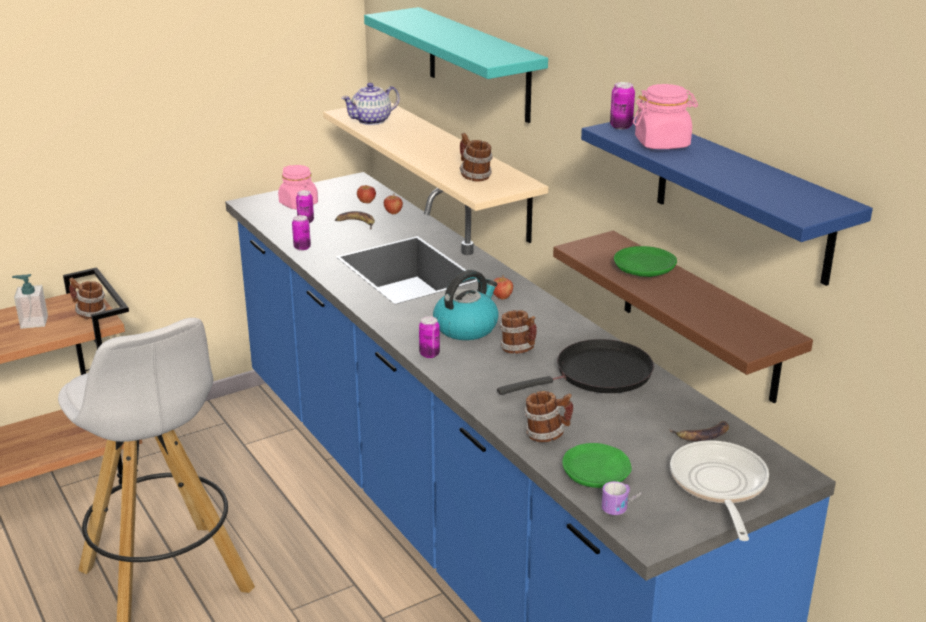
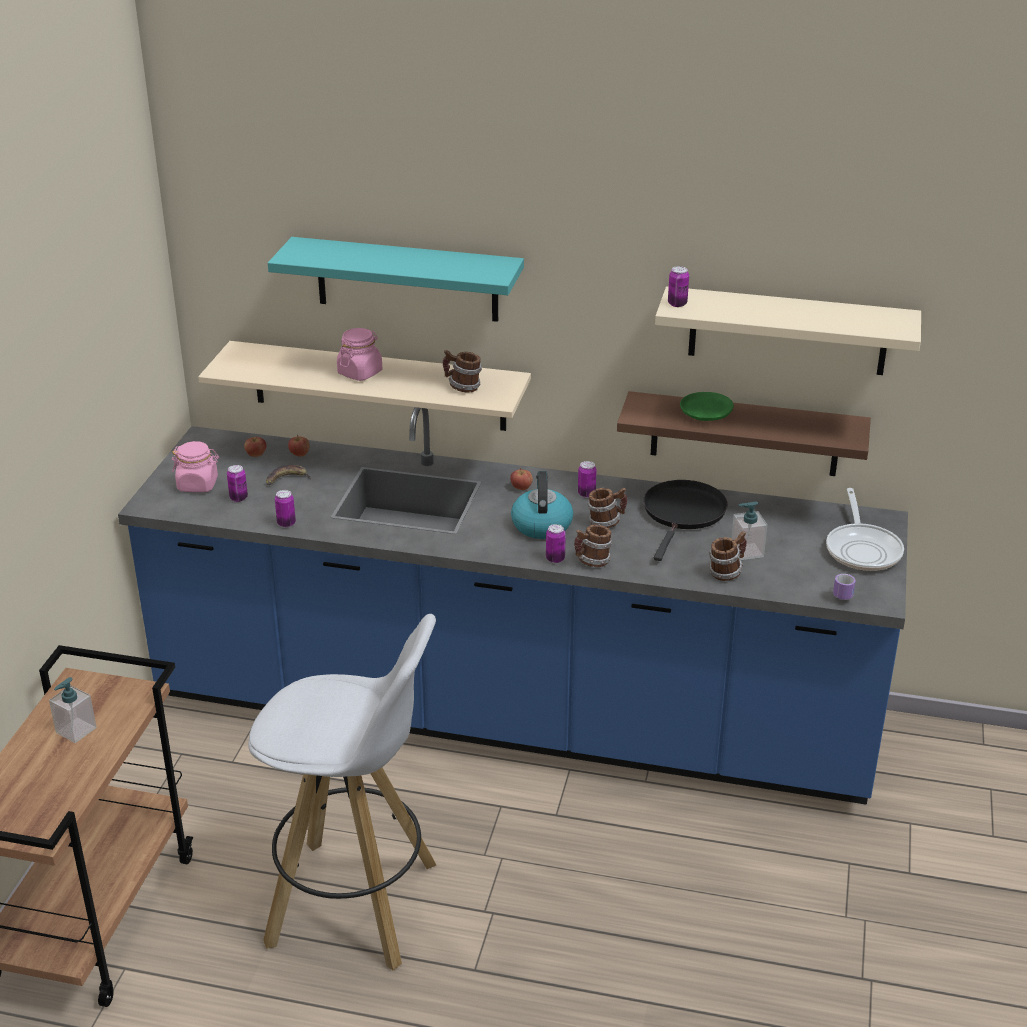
camera: 45 degrees left, 5 degrees up
(89, 314) = (117, 693): mug -> mug (592, 562)
(372, 121) = (267, 368): teapot -> none
(544, 323) = (586, 494): none -> can
(596, 475) = (795, 582): green plate -> none
(597, 429) = (746, 551): none -> soap dispenser
(662, 144) = (730, 308): pink jar -> pink jar (360, 372)
(702, 435) = (804, 521): banana -> none
(719, 486) = (862, 549): frying pan -> frying pan turned 135 degrees counterclockwise
(742, 198) = (788, 331): blue shelf -> beige shelf

